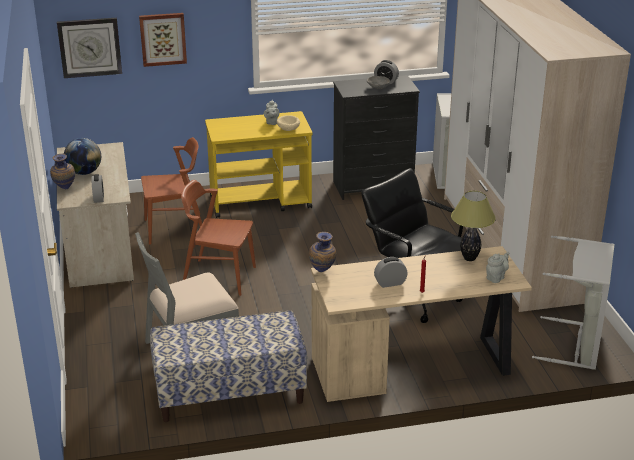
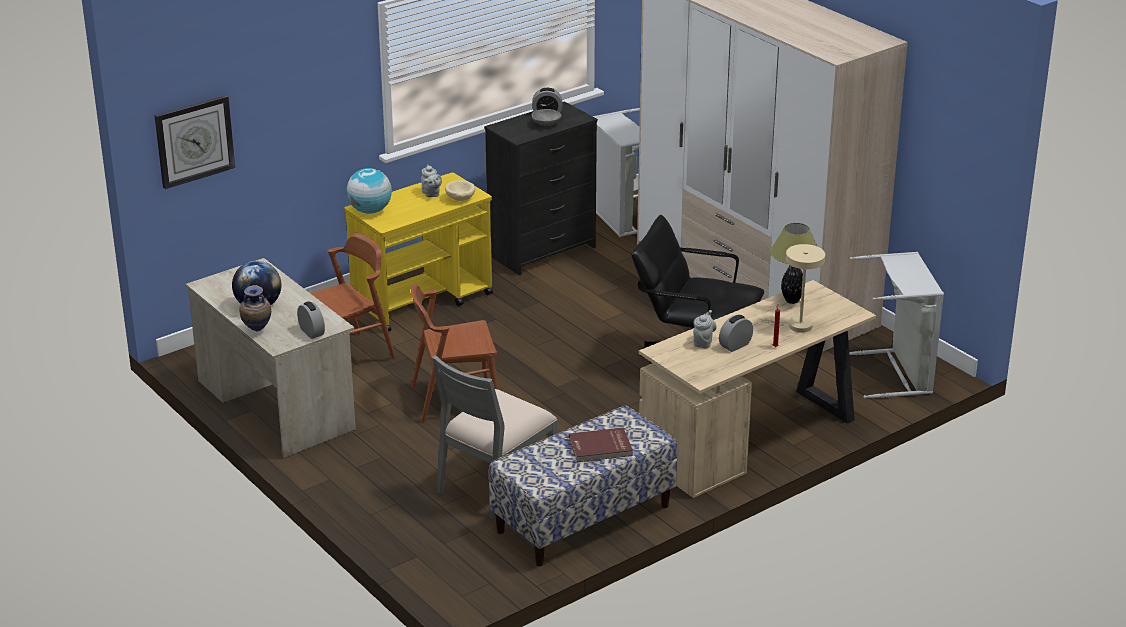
camera: 25 degrees left, 0 degrees up
(163, 39) = (280, 112): picture -> none
(219, 125) = (370, 211): none -> globe
(241, 339) = (600, 448): none -> red book
(322, 272) = (656, 352): vase -> none
(454, 279) = (795, 326): none -> beige table lamp
(496, 277) = (834, 313): grey teapot -> grey teapot (703, 342)

